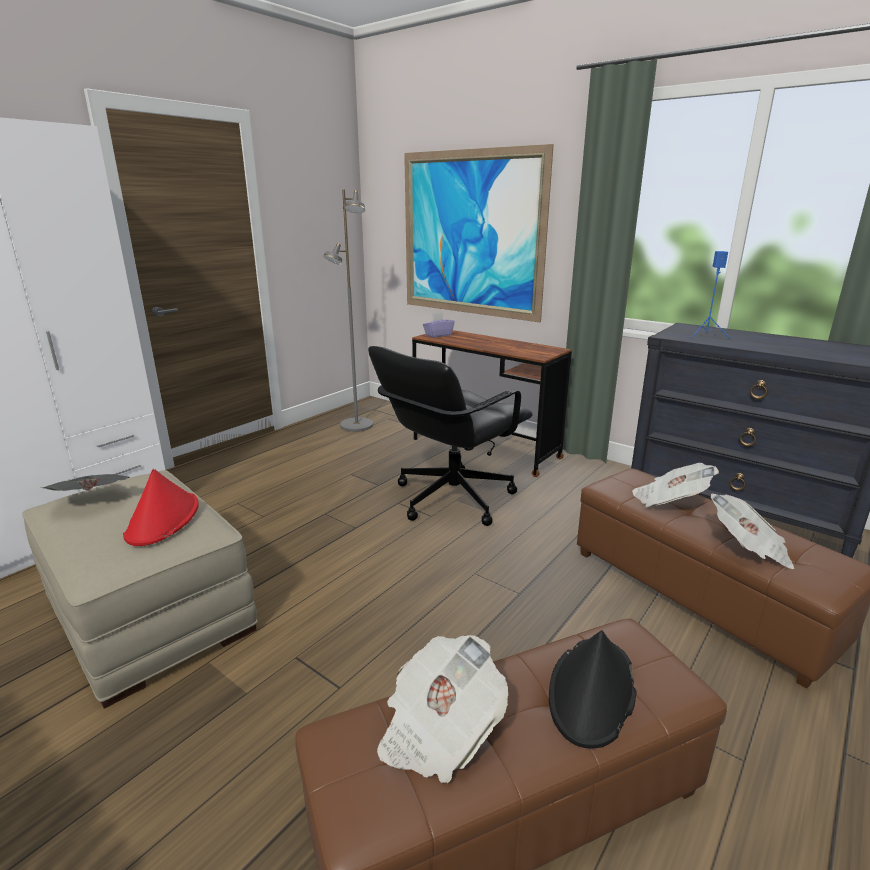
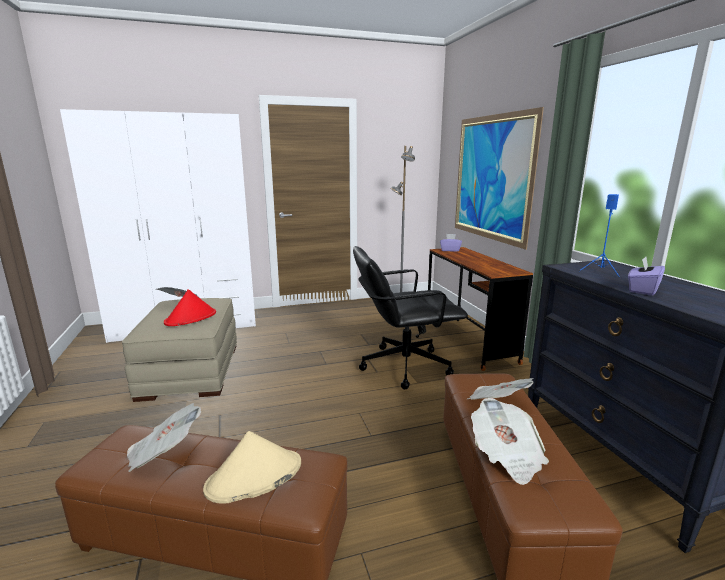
camera: 35 degrees right, 5 degrees down
(592, 691) = (254, 477): black hat -> beige hat
(775, 348) = (642, 290): none -> purple tissue box

